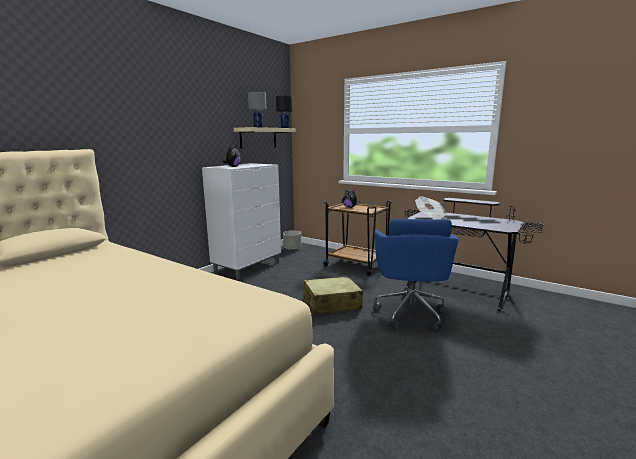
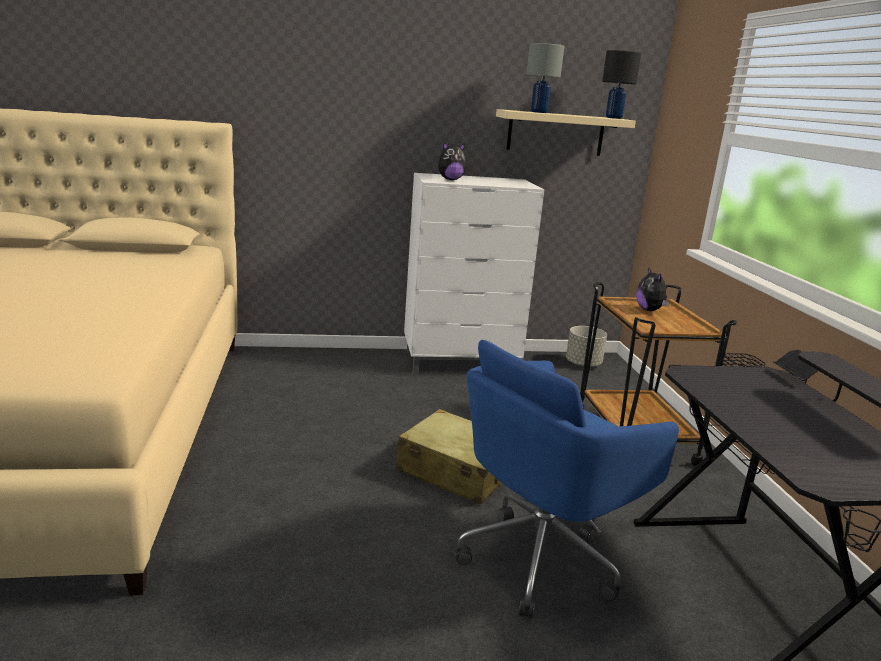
camera: 45 degrees right, 5 degrees up
(430, 216) = (736, 382): newspaper -> none

